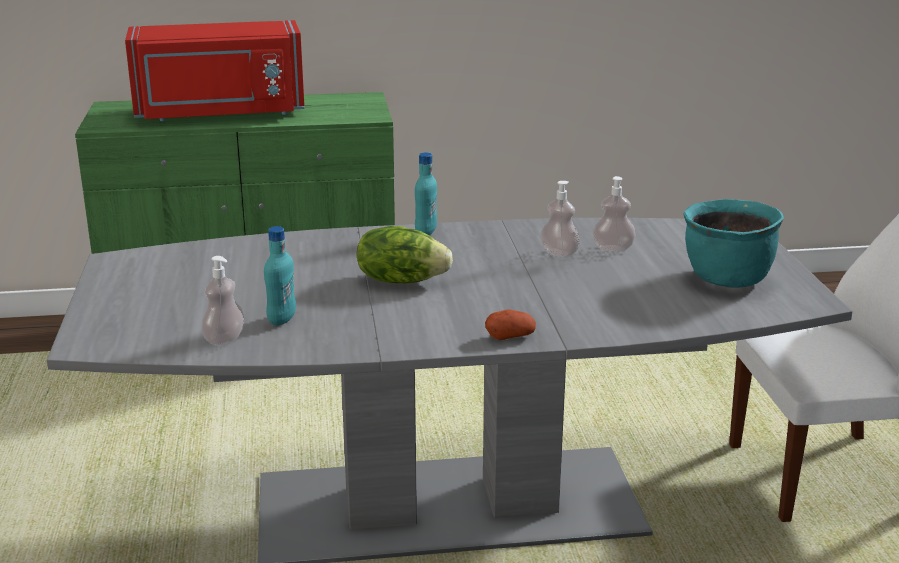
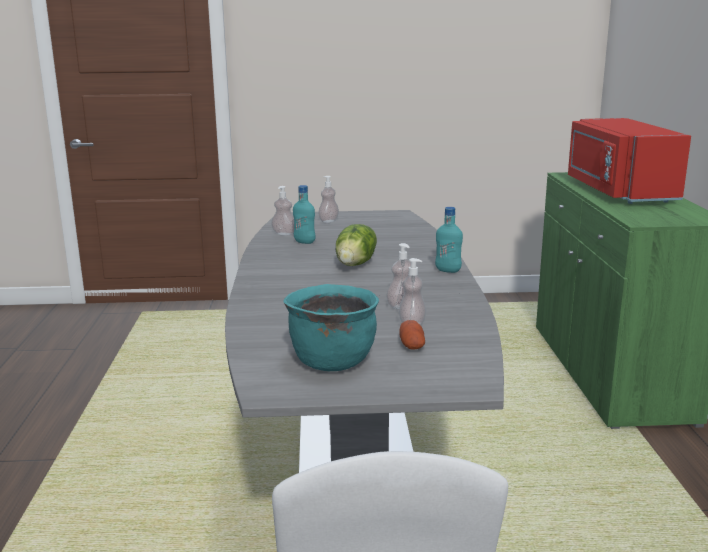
camera: 95 degrees right, 5 degrees down
(146, 309) = (328, 221): none -> soap dispenser
(510, 336) = (255, 286): potato -> potato (412, 345)

